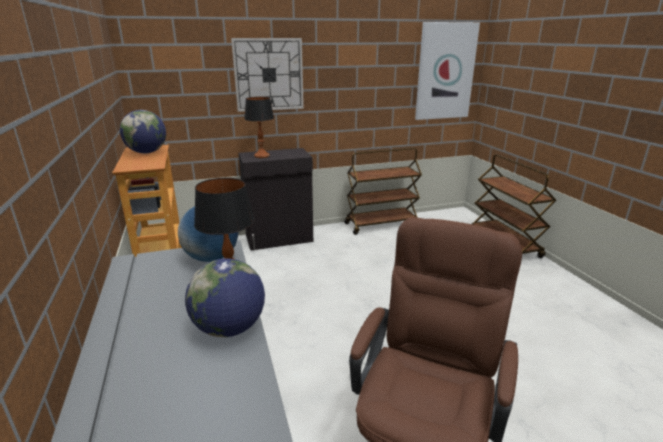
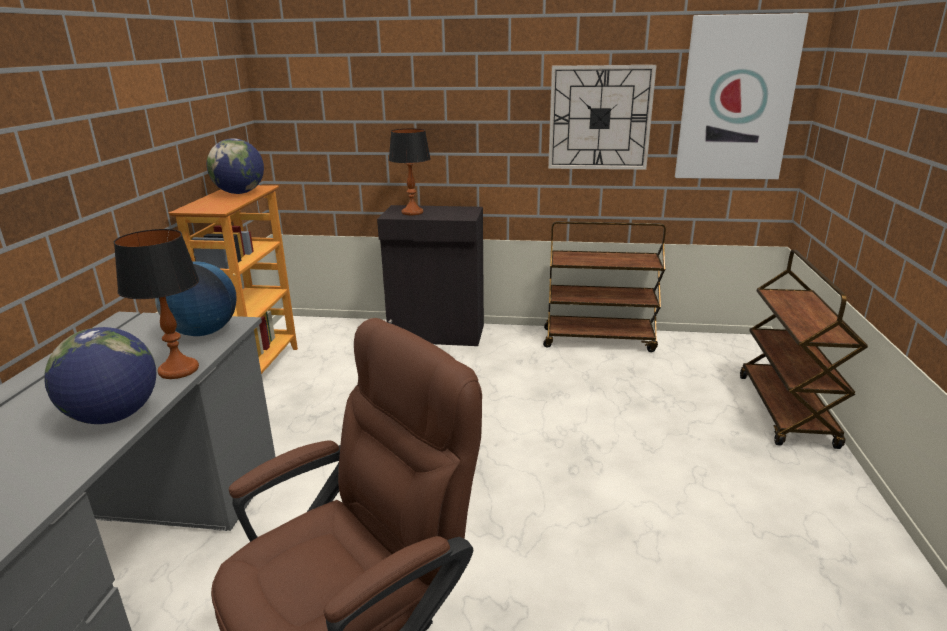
camera: 25 degrees right, 0 degrees up
(269, 75) = (437, 98): wall clock -> wall clock (599, 118)

